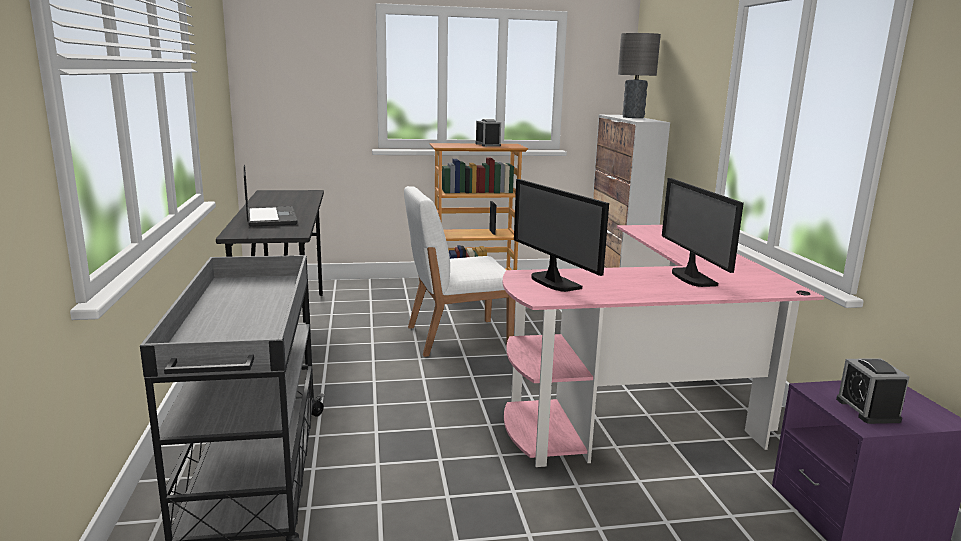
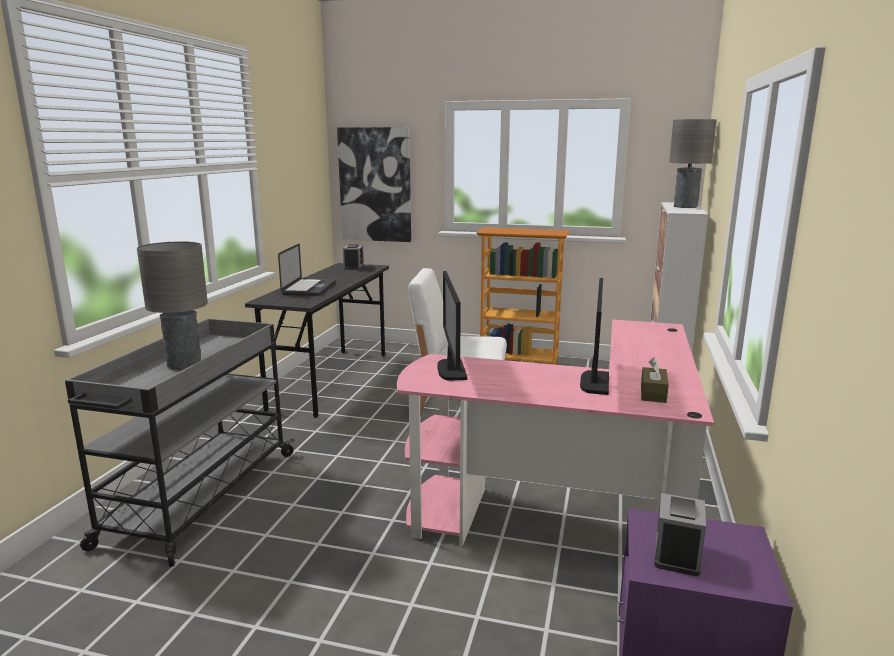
camera: 25 degrees right, 0 degrees up
(239, 312) = (185, 364): none -> grey table lamp
(291, 97) = (375, 185): none -> picture
(488, 145) = (534, 230): alarm clock -> alarm clock (353, 267)
(748, 280) = (653, 393): none -> brown tissue box

